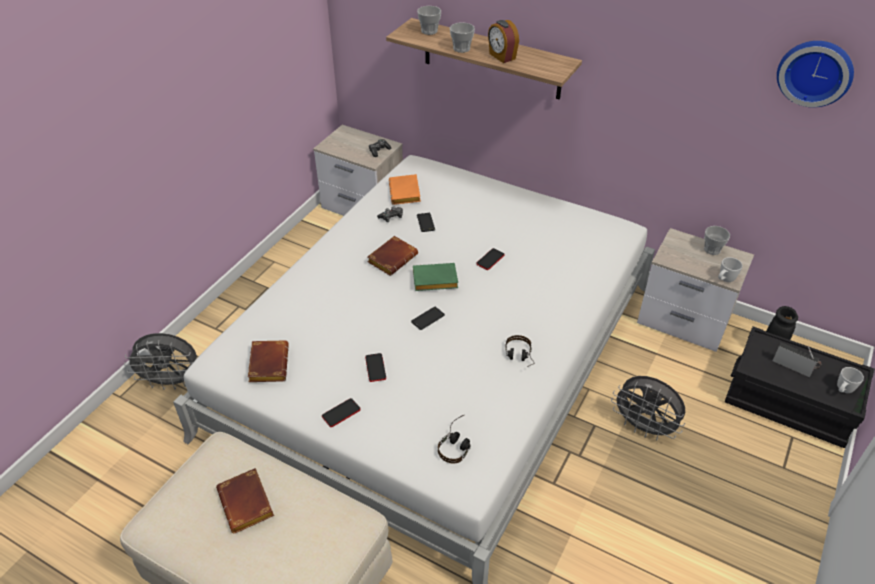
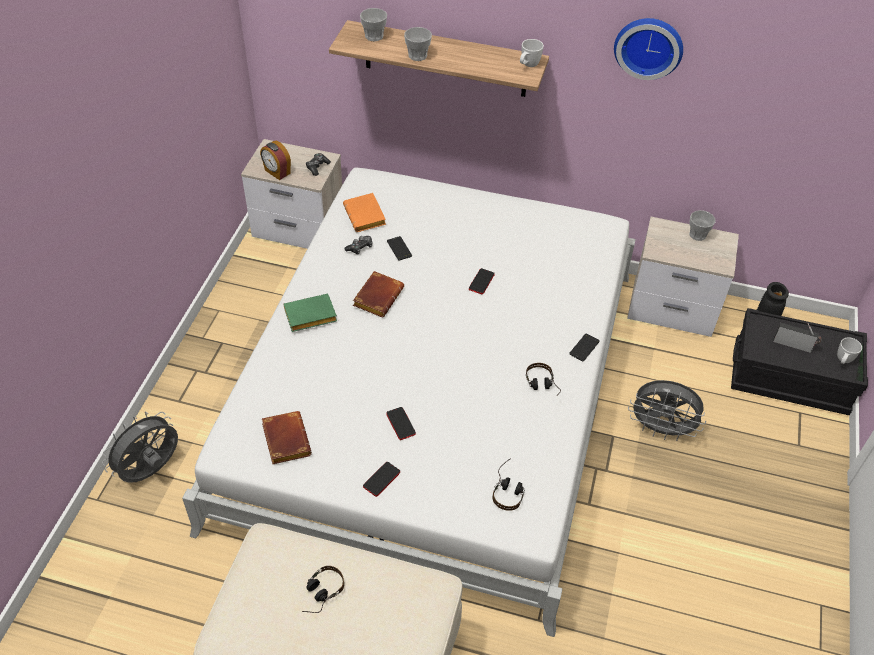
camera: 15 degrees left, 5 degrees up
(172, 381) = (151, 471): grey fan -> grey fan turned 150 degrees clockwise
(248, 504) = (320, 594): brown book -> headphones
(428, 318) = (437, 359): phone -> phone (584, 347)
(434, 281) = (430, 316): green book -> green book (309, 317)
(501, 56) = (464, 61): alarm clock -> alarm clock (277, 172)
(724, 280) = (717, 267): white mug -> white mug (528, 66)
(815, 71) = (794, 55): wall clock -> wall clock (649, 46)

